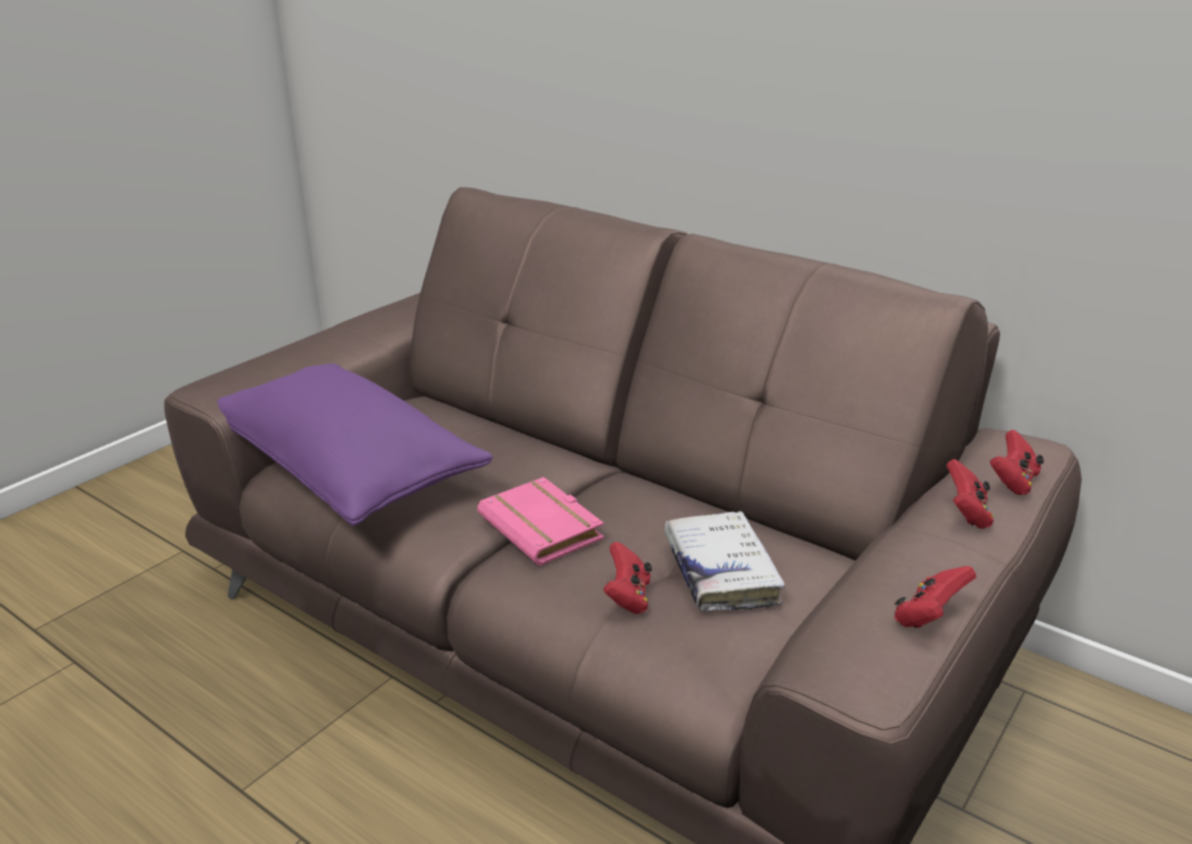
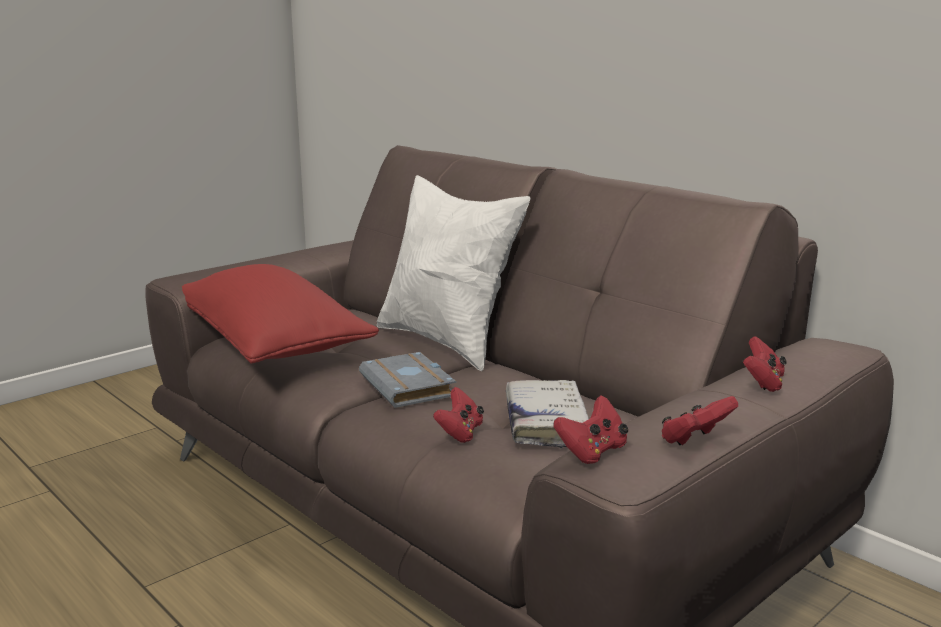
camera: 10 degrees right, 10 degrees down
(347, 470) = (271, 344): purple pillow -> red pillow
(545, 529) = (411, 387): pink book -> grey book
(560, 447) = (447, 342): none -> white pillow
(1013, 482) = (816, 367): red game controller -> red game controller (592, 451)

